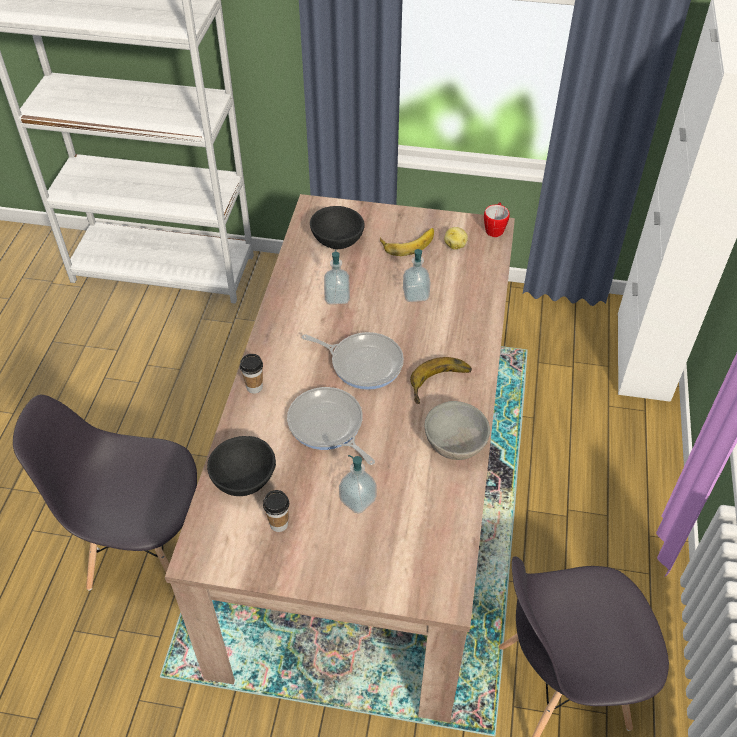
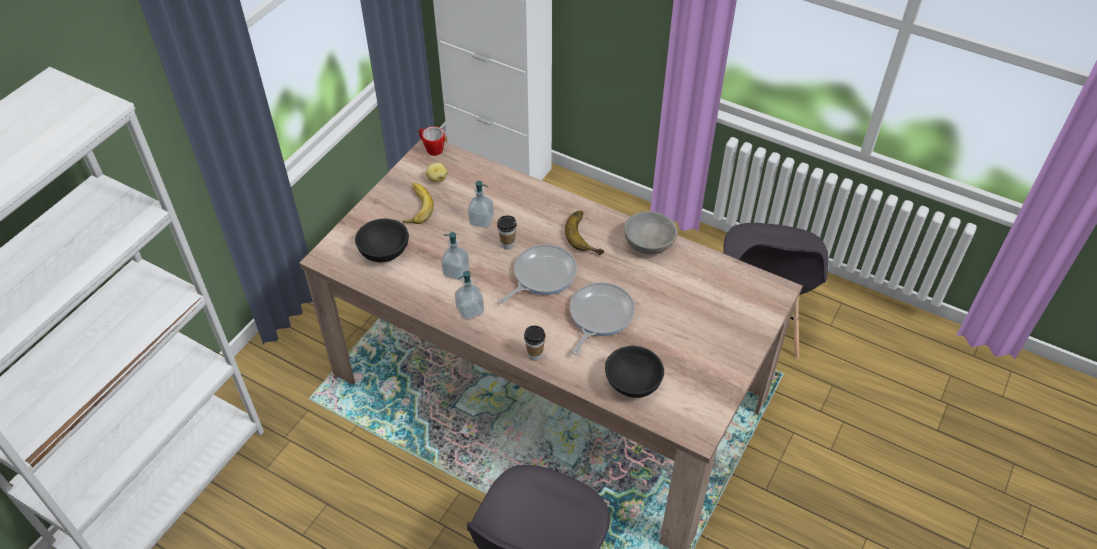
camera: 70 degrees left, 0 degrees up
(279, 524) = (684, 371): cup -> cup (507, 244)
(328, 426) = (599, 316): frying pan -> frying pan turned 135 degrees clockwise
(358, 500) = (678, 316): soap dispenser -> soap dispenser (470, 310)

